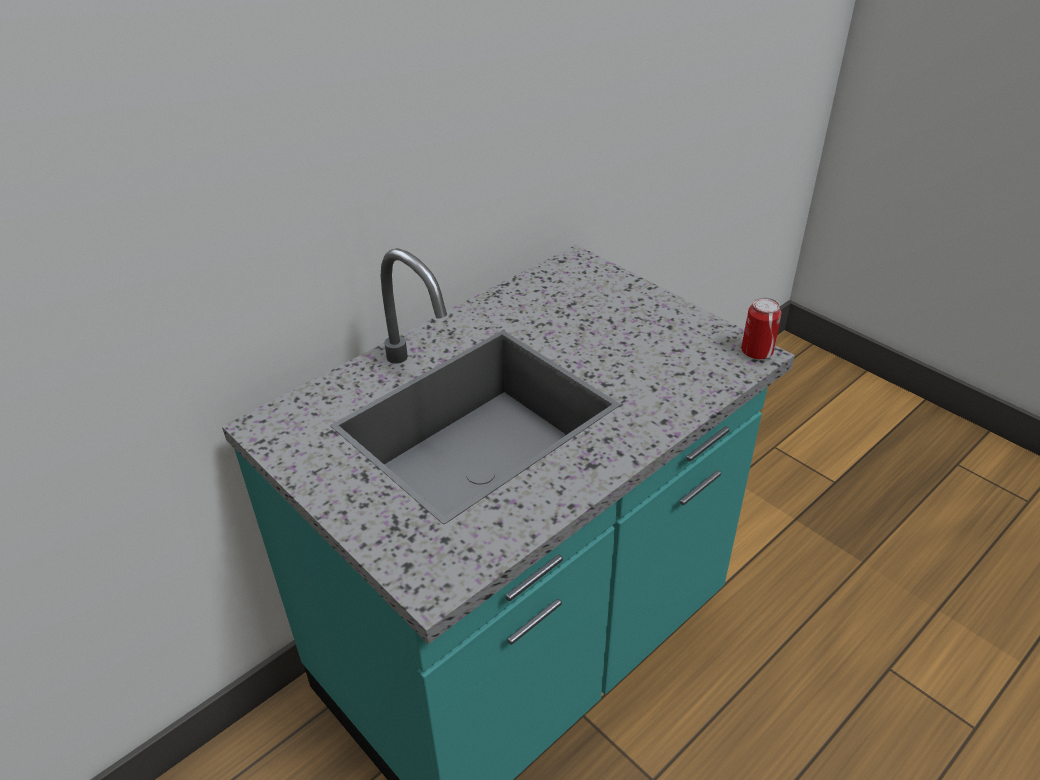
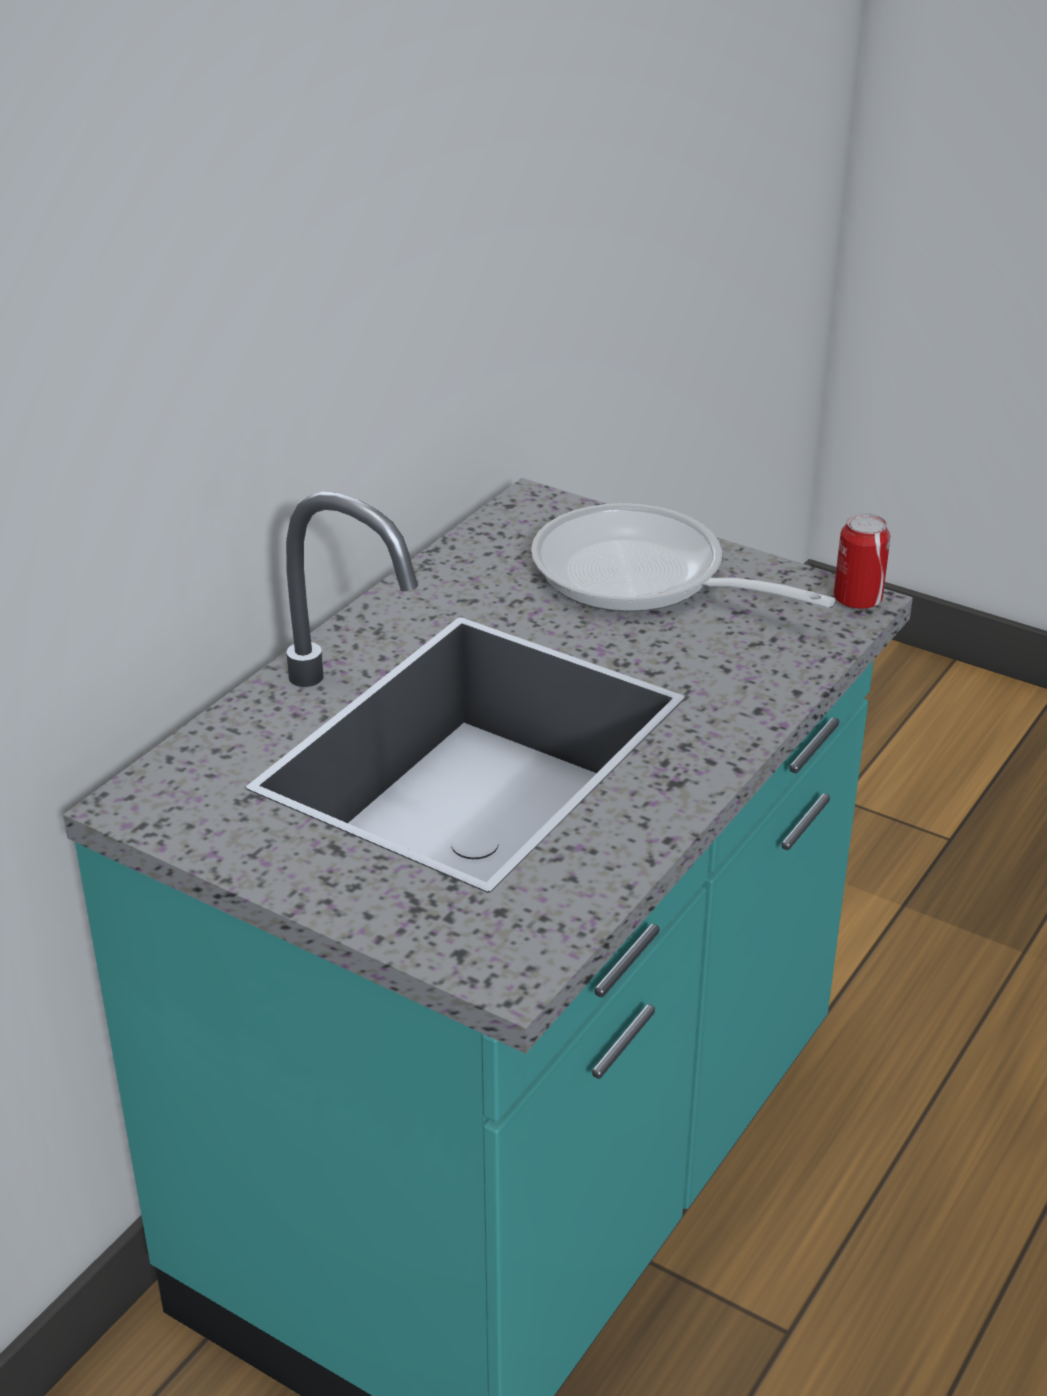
camera: 15 degrees left, 5 degrees down
(624, 319) = (642, 578): none -> frying pan

